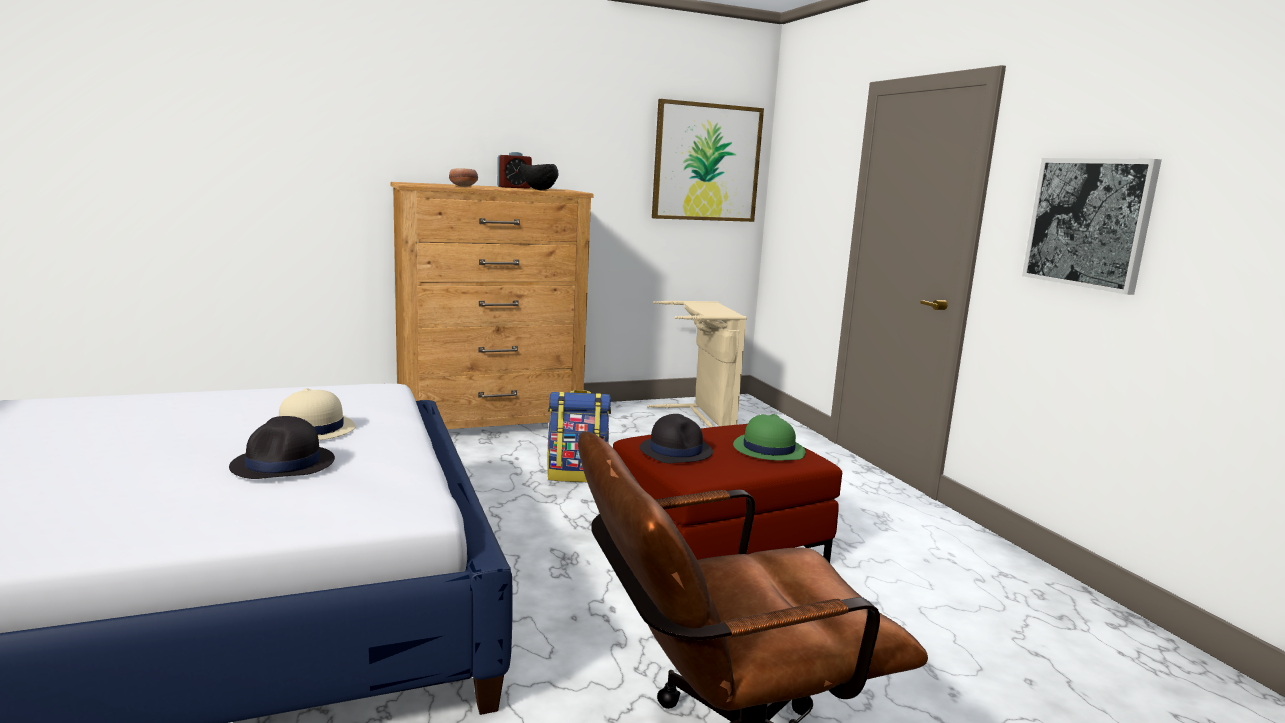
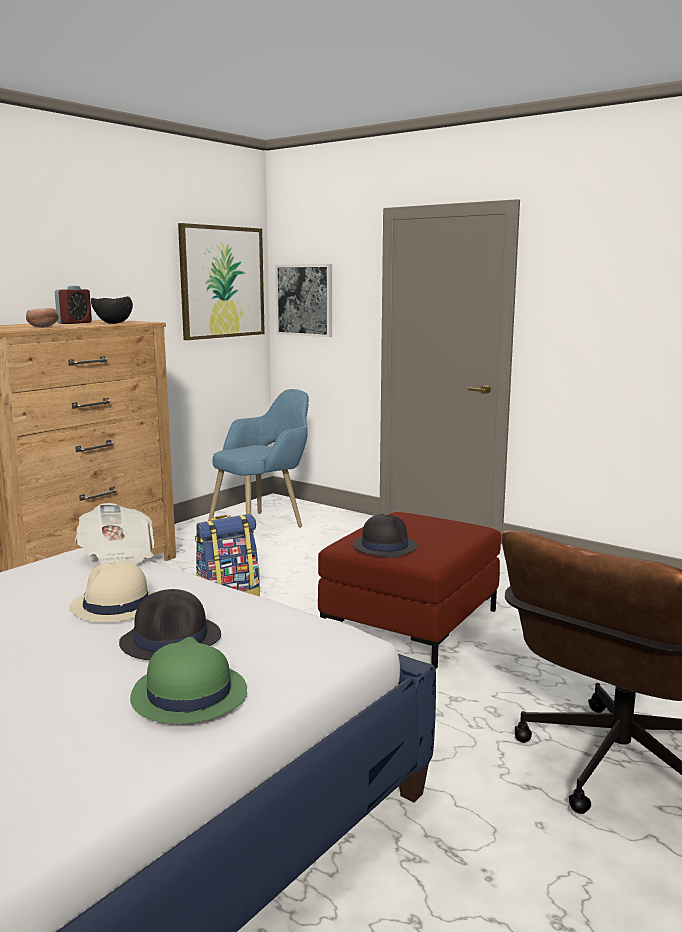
camera: 30 degrees left, 0 degrees up
(388, 395) = (117, 557): none -> newspaper
(700, 419) = (264, 524): beige laundry basket -> blue armchair
(768, 449) = (441, 528): green hat -> green hat (188, 695)
(1089, 223) = (609, 317): picture -> picture (305, 300)

